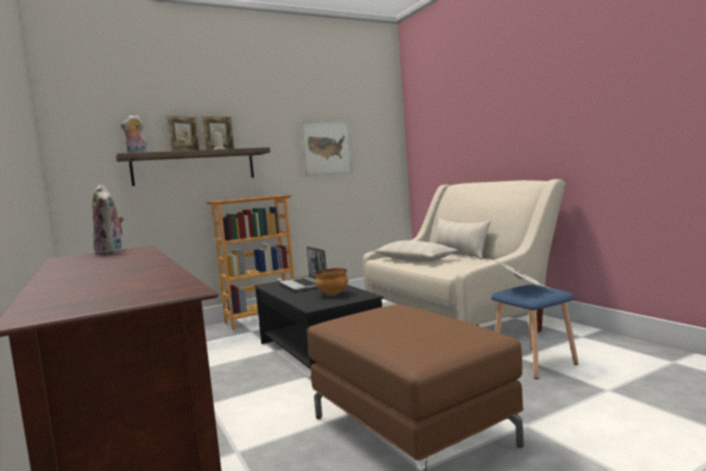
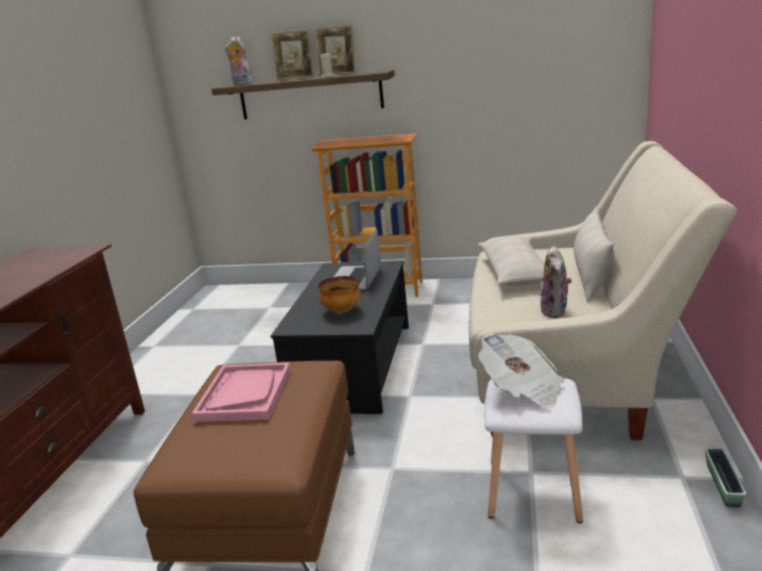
camera: 40 degrees right, 15 degrees up
(112, 252) = (60, 254): plush toy -> plush toy (556, 311)
(326, 148) = (495, 61): picture -> none
(384, 322) = (245, 394): none -> pink tray
(535, 362) = (534, 491): blue stool -> white stool
(600, 333) = (722, 485): none -> planter

